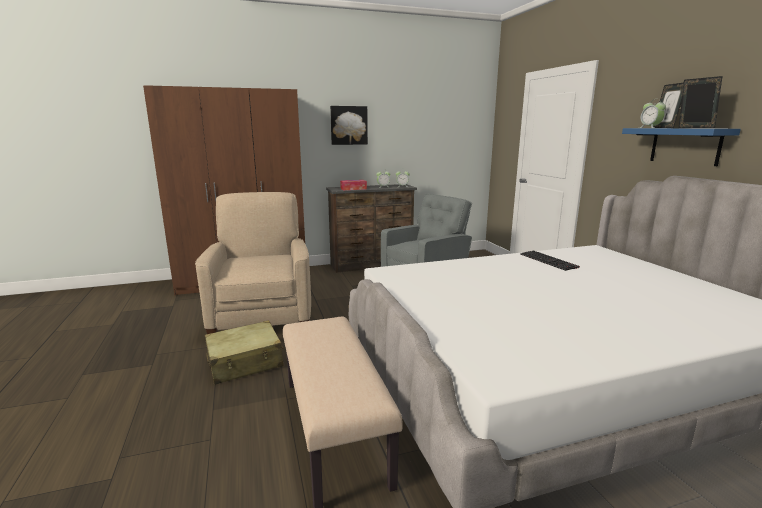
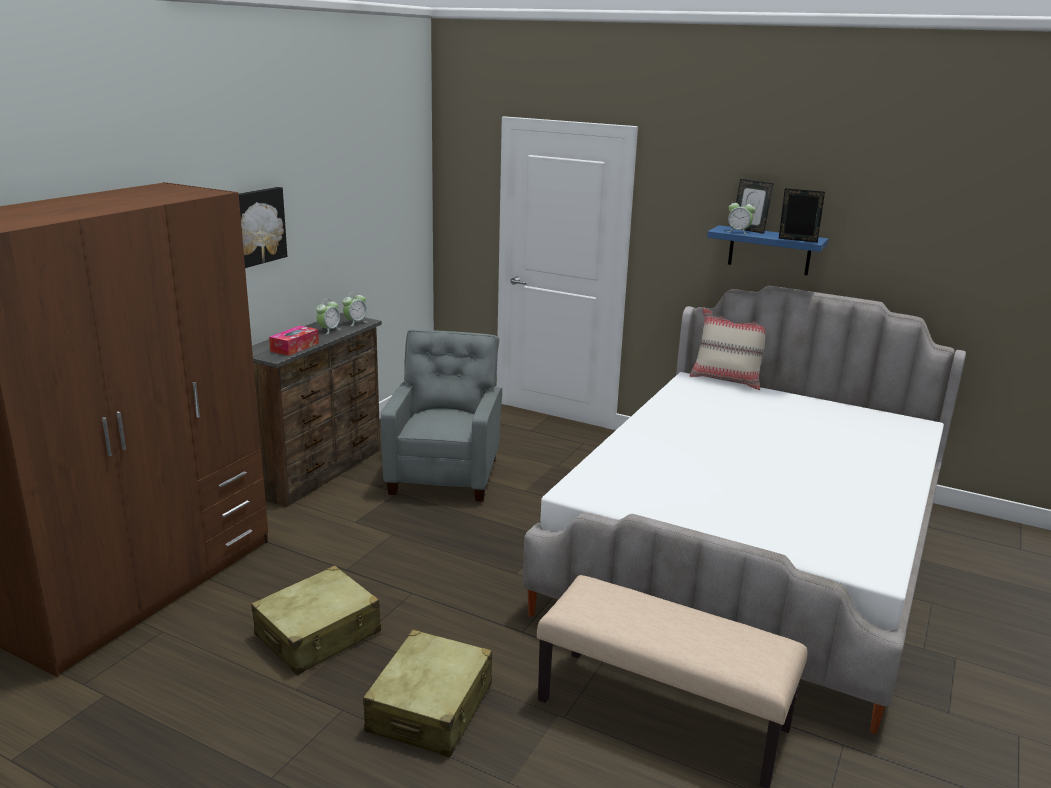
camera: 45 degrees left, 5 degrees up
(262, 317) = (318, 634): beige armchair -> beige suitcase
(549, 261) = (686, 413): keyboard -> none
(628, 254) = (727, 380): none -> beige pillow

